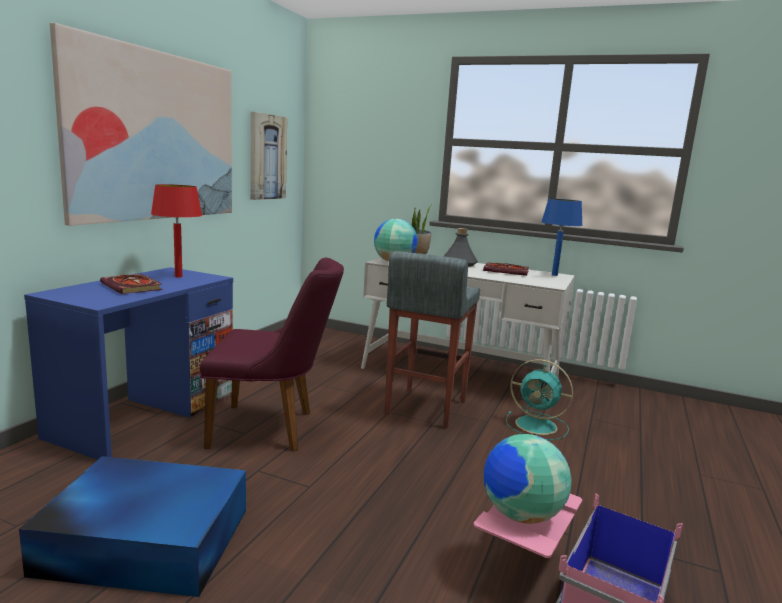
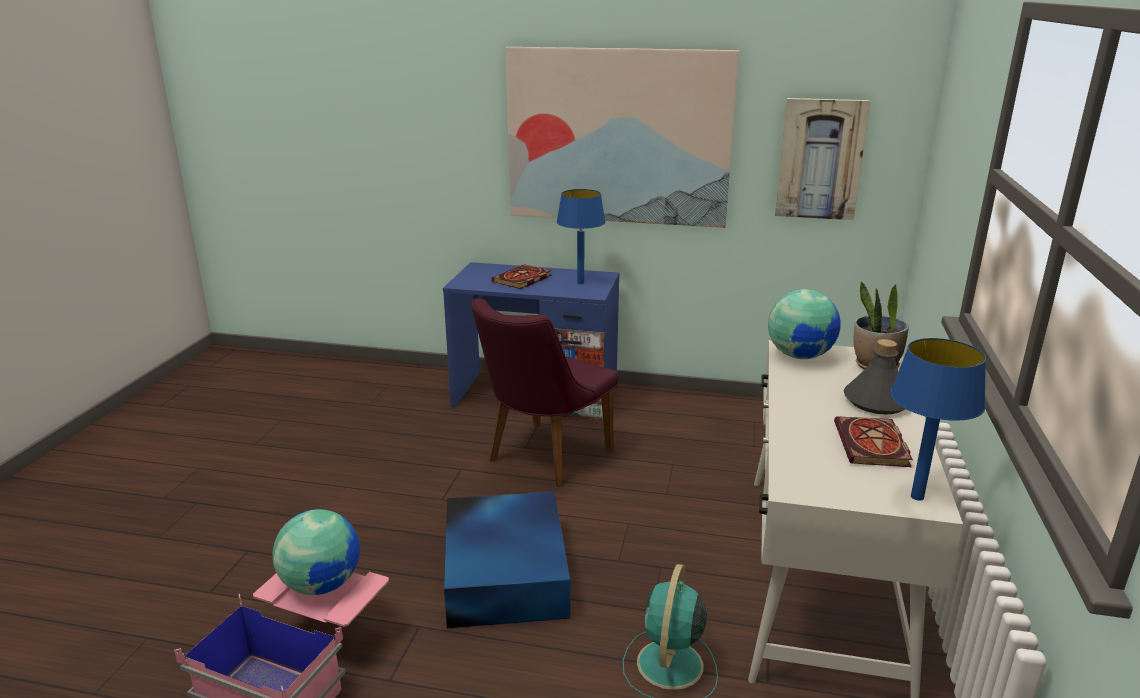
camera: 80 degrees right, 10 degrees up
(144, 539) = (358, 448): blue storage box -> blue storage box (506, 571)
(178, 276) = (581, 283): red table lamp -> blue table lamp
(272, 428) = (542, 459): purple chair -> purple chair turned 45 degrees clockwise
(424, 408) = (659, 550): grey stool -> none

